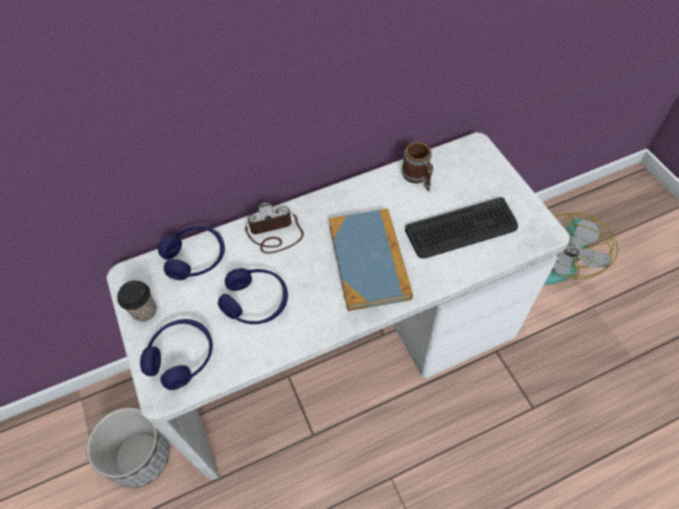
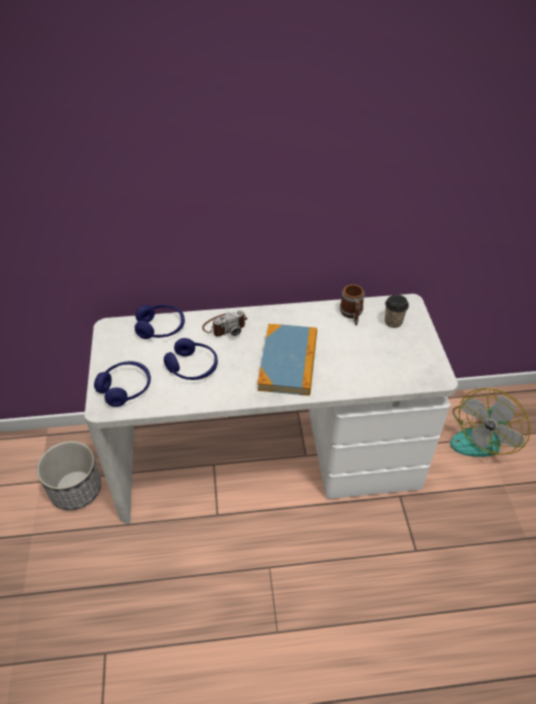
camera: 15 degrees right, 10 degrees down
(144, 311) = (111, 353): cup -> cup (393, 322)
(275, 234) = (225, 326): camera -> camera turned 150 degrees clockwise
(461, 229) = (370, 358): keyboard -> none

